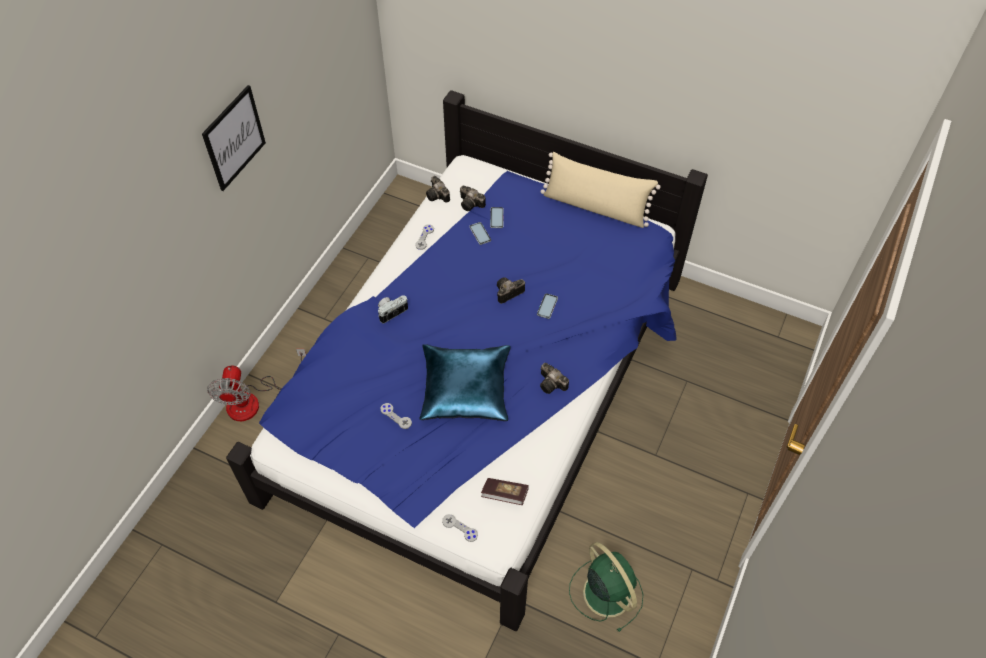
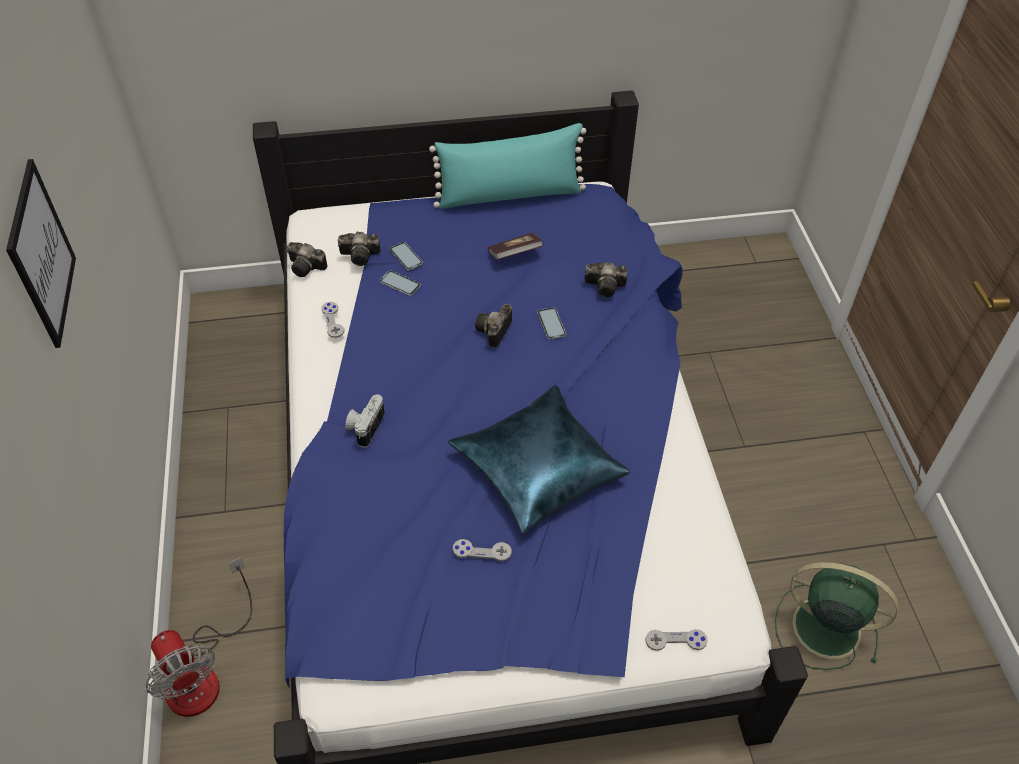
camera: 35 degrees left, 5 degrees down
(504, 495) = (692, 566): book -> book (515, 254)
(552, 384) = (635, 405): camera -> camera (607, 286)
(595, 207) = (510, 195): beige pillow -> turquoise pillow

